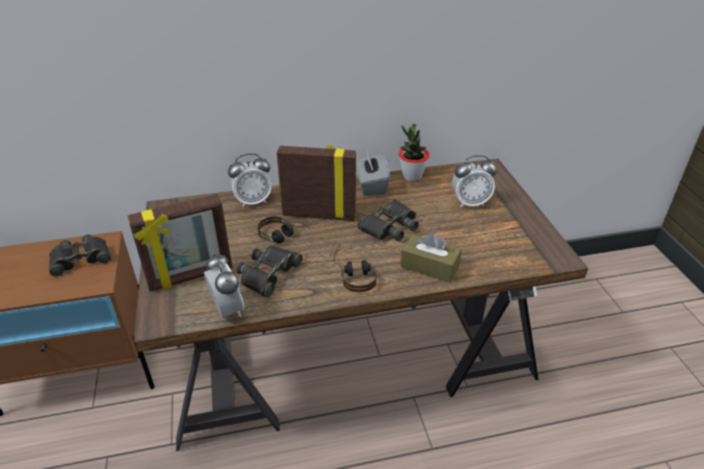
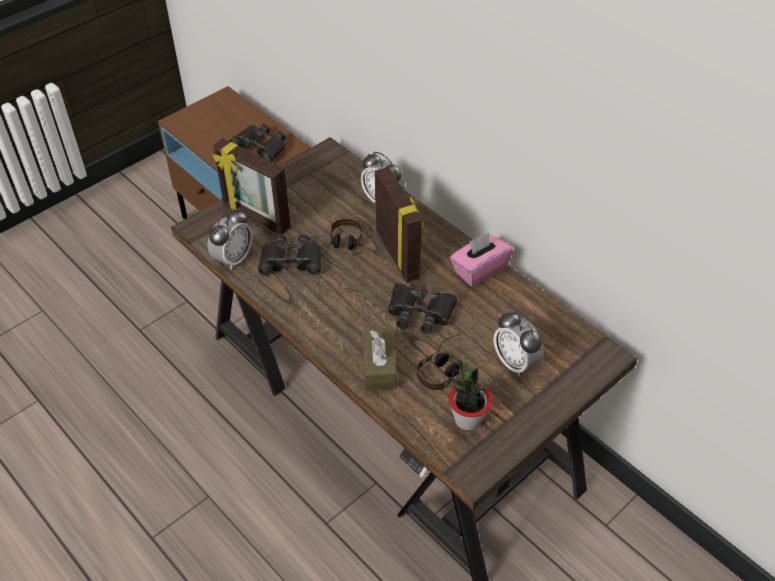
camera: 60 degrees right, 10 degrees up
(354, 274) = (329, 317): headphones -> headphones (443, 368)
(371, 185) = (479, 270): grey tissue box -> pink tissue box
(412, 176) = (526, 295): potted plant -> potted plant (467, 419)

